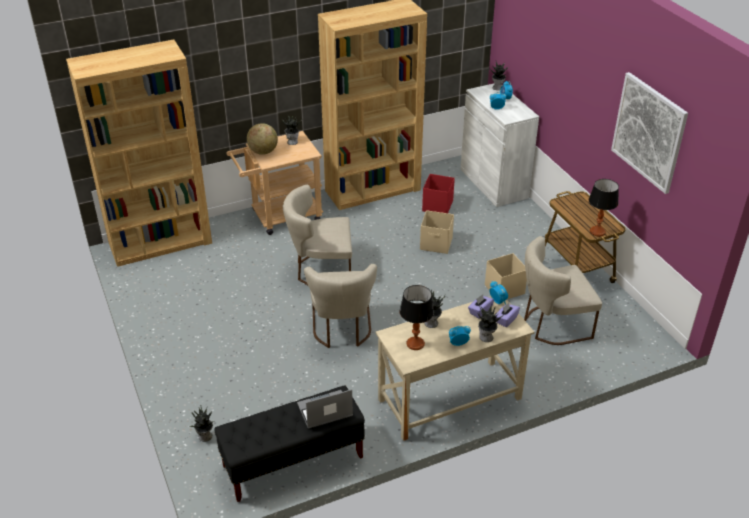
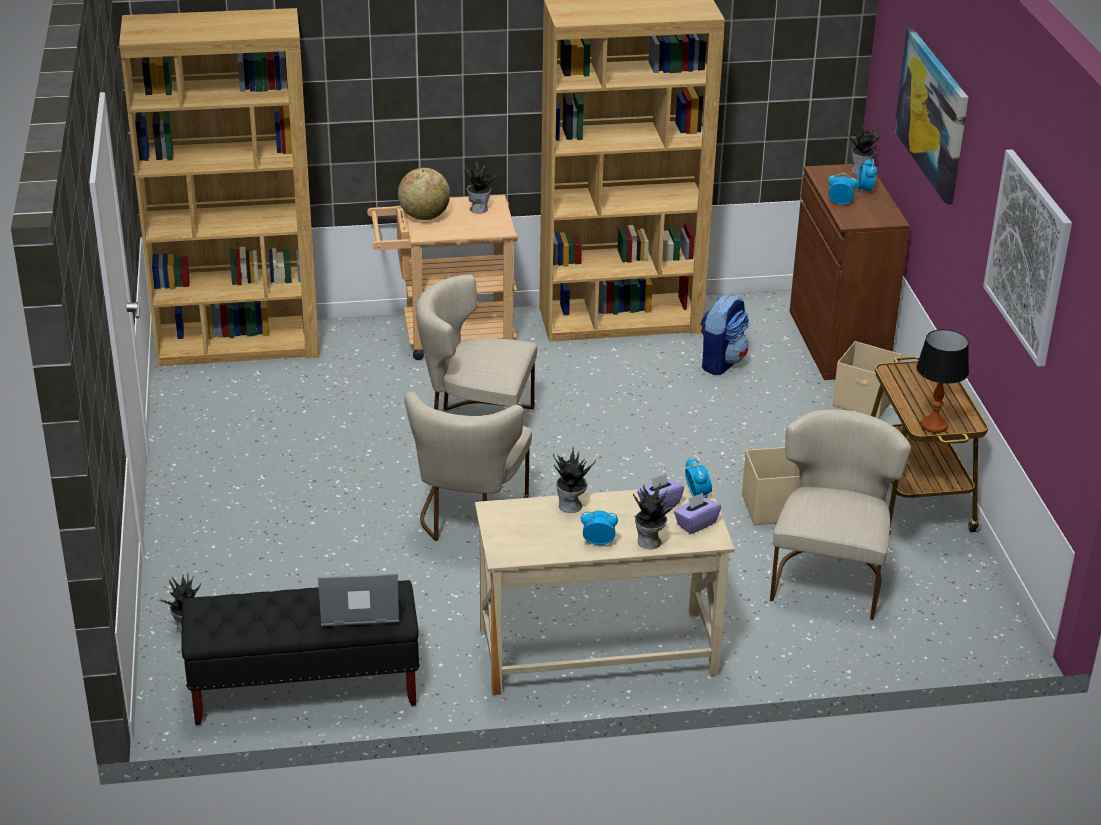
camera: 15 degrees right, 5 degrees down
(415, 344) = (528, 530): table lamp -> none
(436, 244) = (689, 420): beige storage box -> beige storage box (864, 402)
(438, 206) = (721, 362): red storage box -> backpack
(493, 183) = (838, 342): white cabinet -> brown cabinet
(552, 325) = (829, 576): beige chair -> beige chair turned 105 degrees clockwise
(553, 53) = (932, 114): none -> picture

